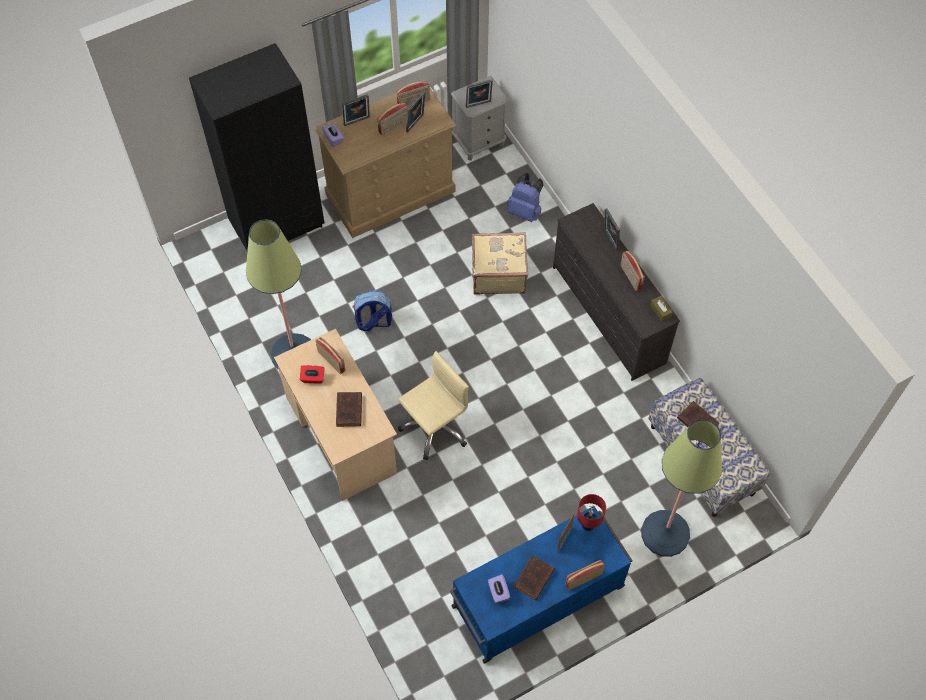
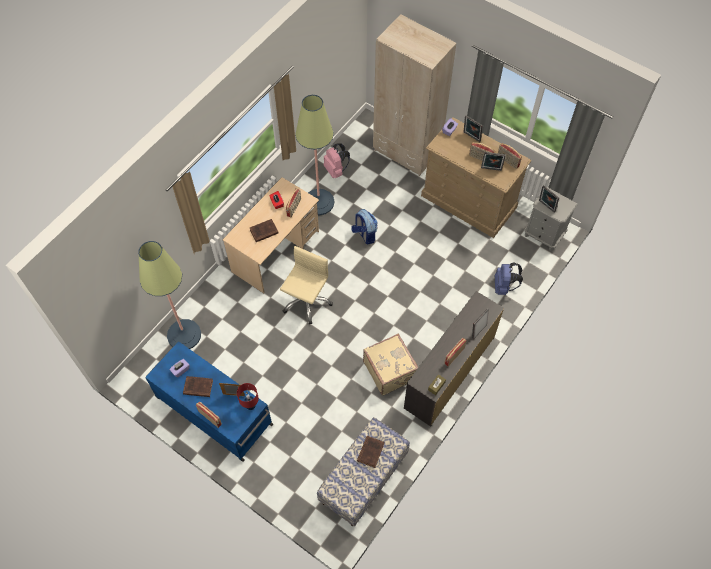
camera: 65 degrees right, 0 degrees up
(256, 314) = (336, 170): none -> pink backpack
(278, 224) = (407, 152): black wardrobe -> beige wardrobe
(435, 427) = (306, 301): beige office chair -> beige office chair turned 90 degrees counterclockwise
(498, 273) = (443, 290): beige suitcase -> beige suitcase (390, 370)
(665, 533) = (294, 475): floor lamp -> floor lamp (184, 335)

